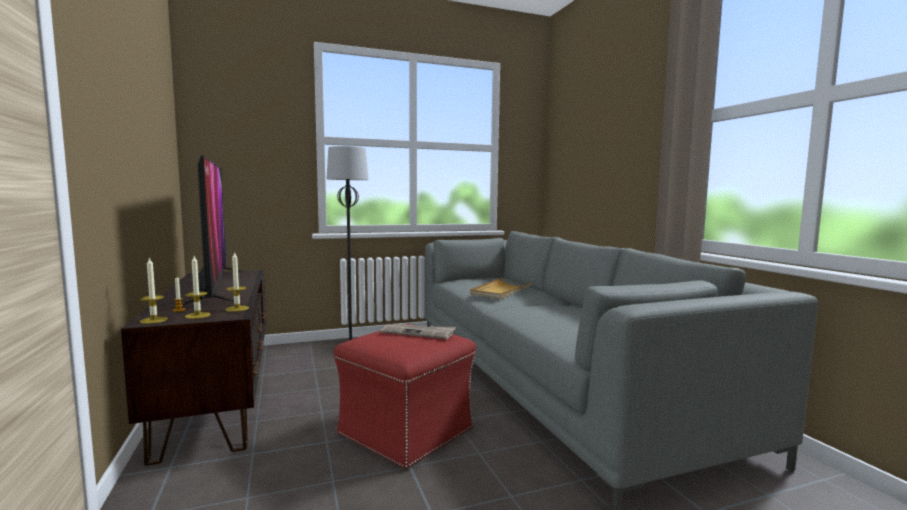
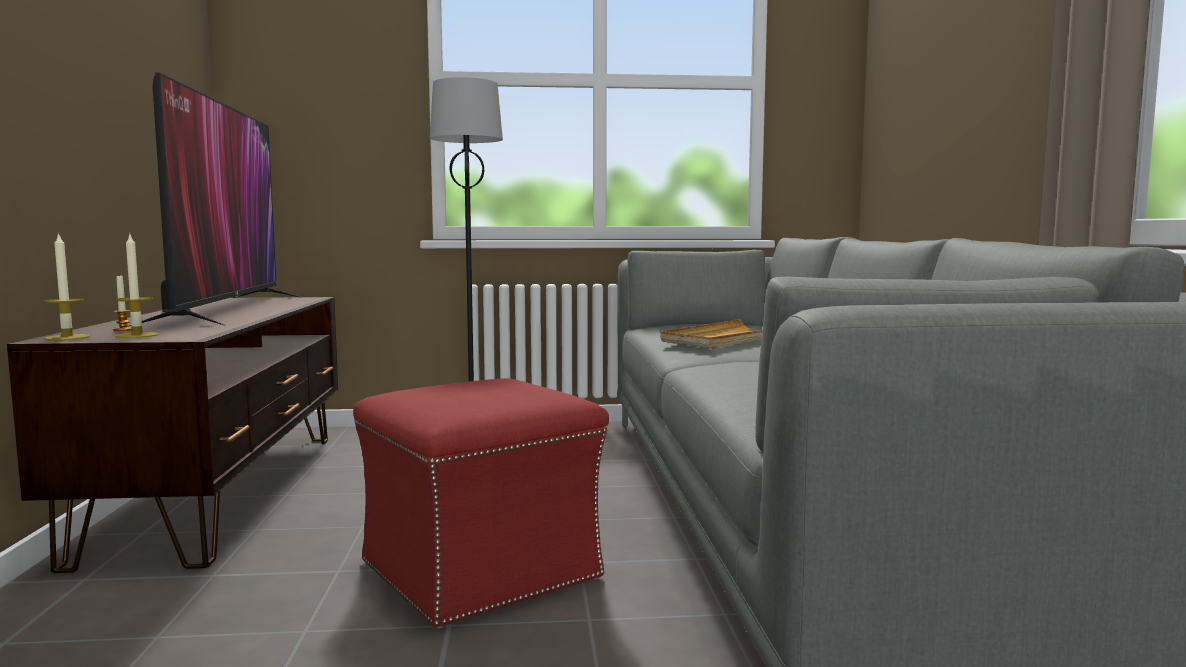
camera: 15 degrees right, 0 degrees up
(237, 308) = (208, 331): candle -> none
(418, 333) = (507, 388): newspaper -> none

